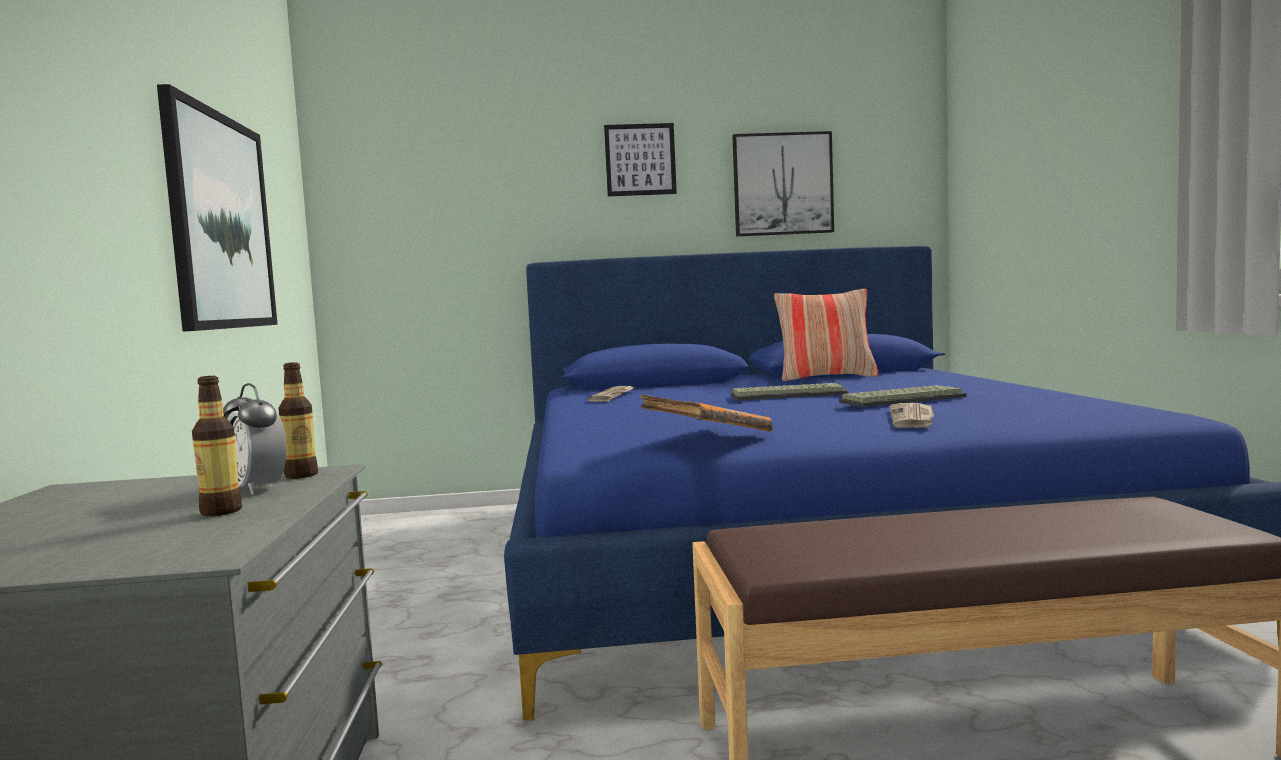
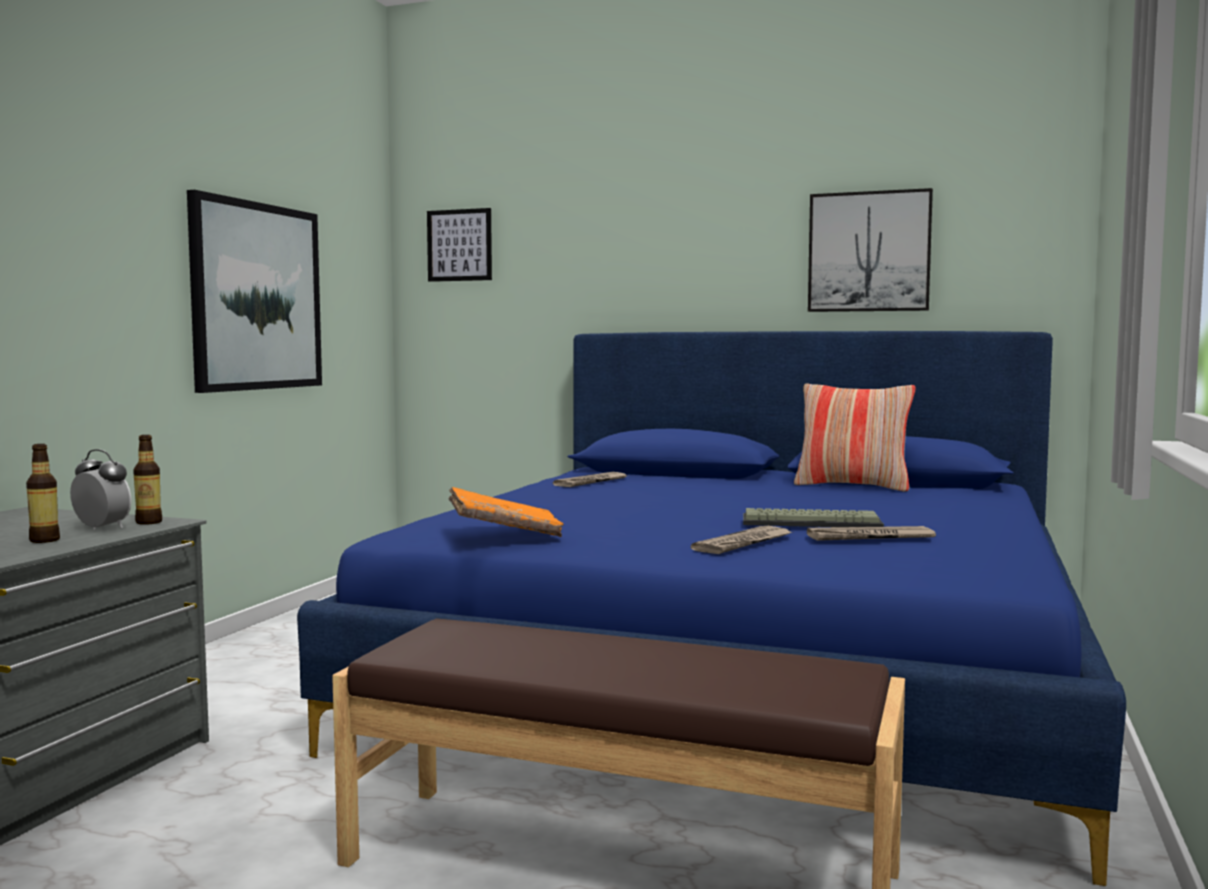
camera: 25 degrees right, 0 degrees up
(258, 489) = (102, 528): alarm clock -> alarm clock turned 135 degrees clockwise
(640, 160) = (705, 224): picture -> picture (459, 245)
(789, 395) = (727, 502): keyboard -> none
(983, 403) = (869, 537): none -> newspaper

